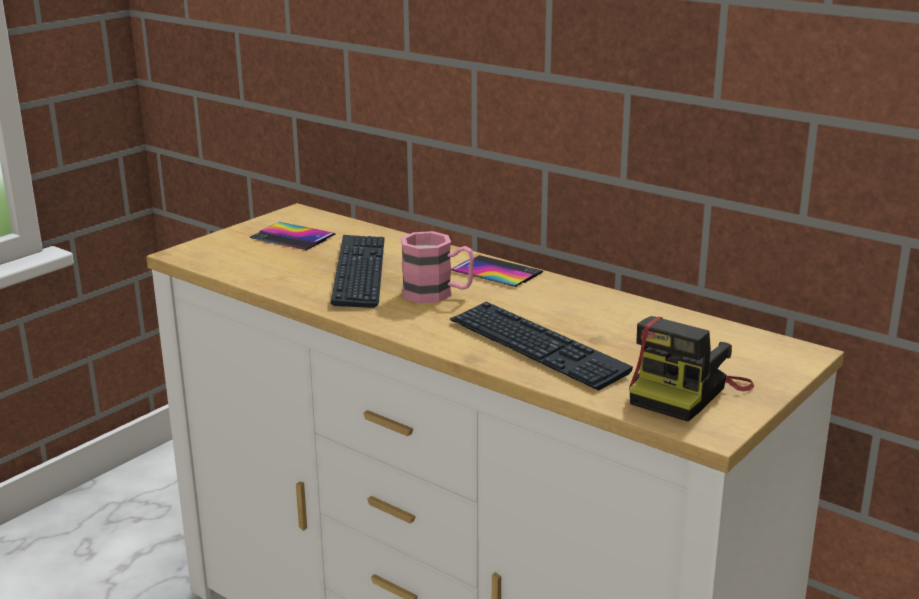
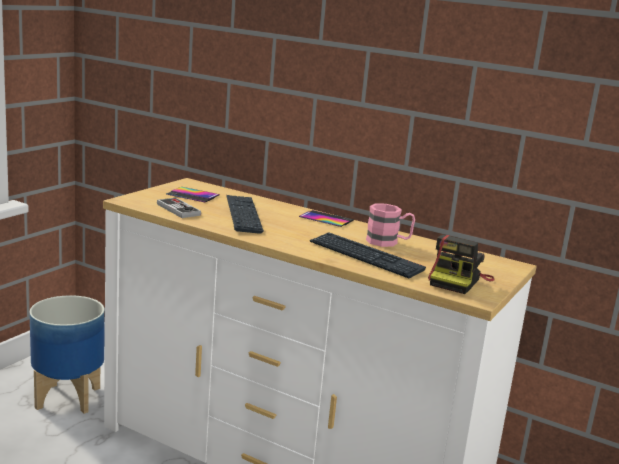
camera: 10 degrees left, 5 degrees down
(149, 541) = (68, 397): none -> planter
(257, 267) = (178, 209): none -> game controller
(437, 294) = (296, 228): pink mug -> pink mug (388, 242)

